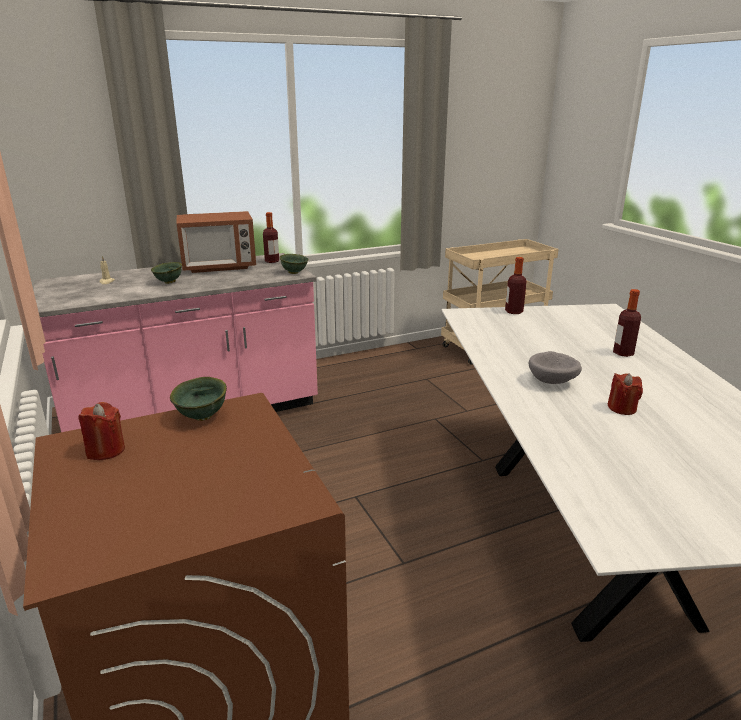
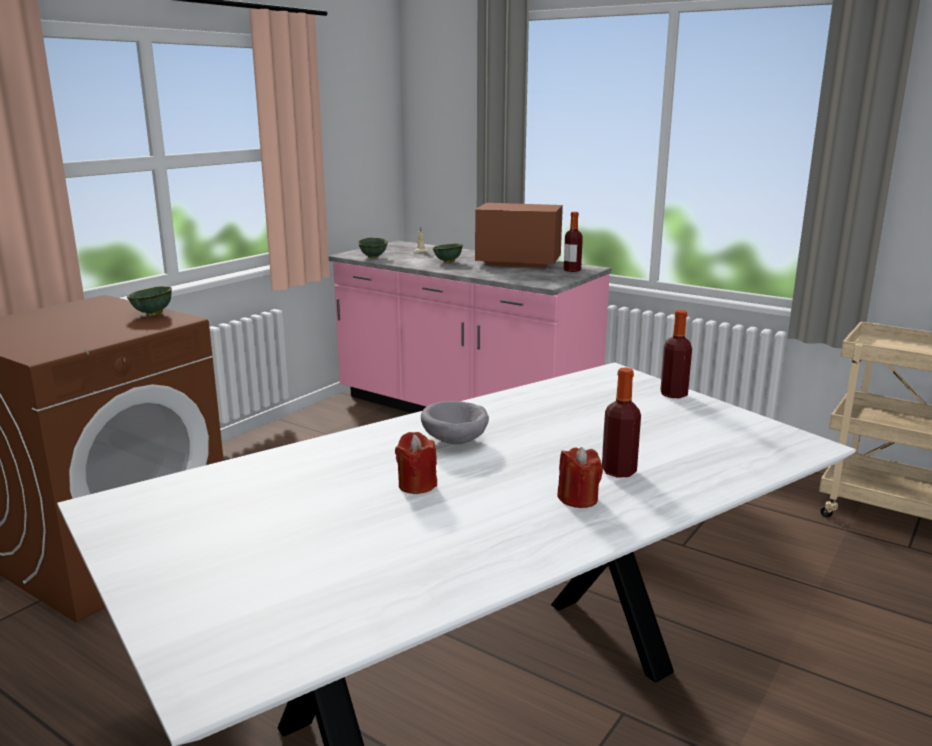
camera: 60 degrees right, 5 degrees down
(105, 450) = (93, 308): red candle -> red candle (578, 499)
(219, 267) = (518, 263): microwave -> microwave turned 150 degrees clockwise
(294, 272) = (550, 282): green bowl -> green bowl (374, 257)

